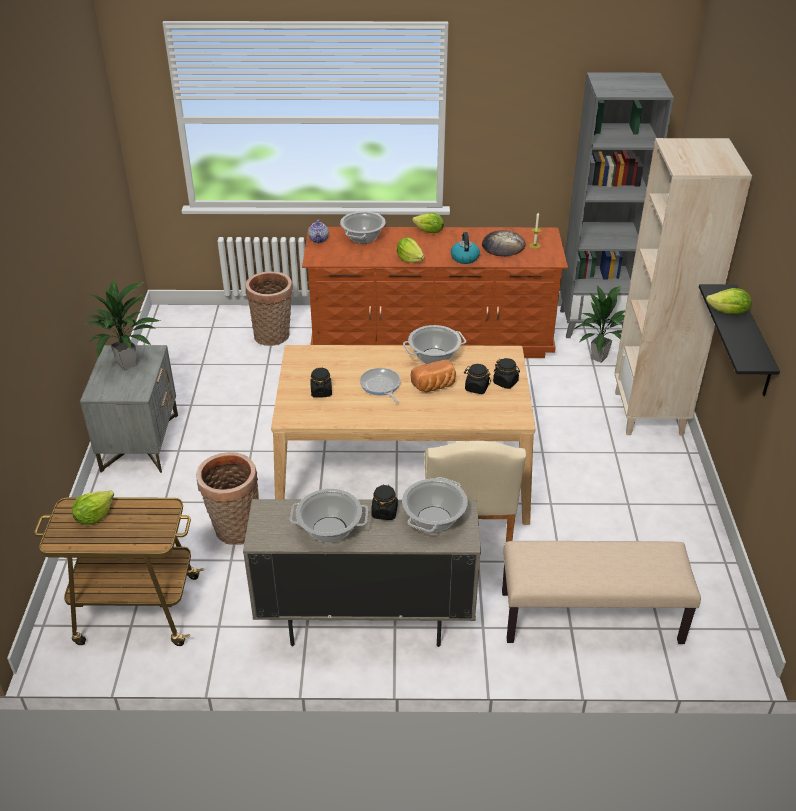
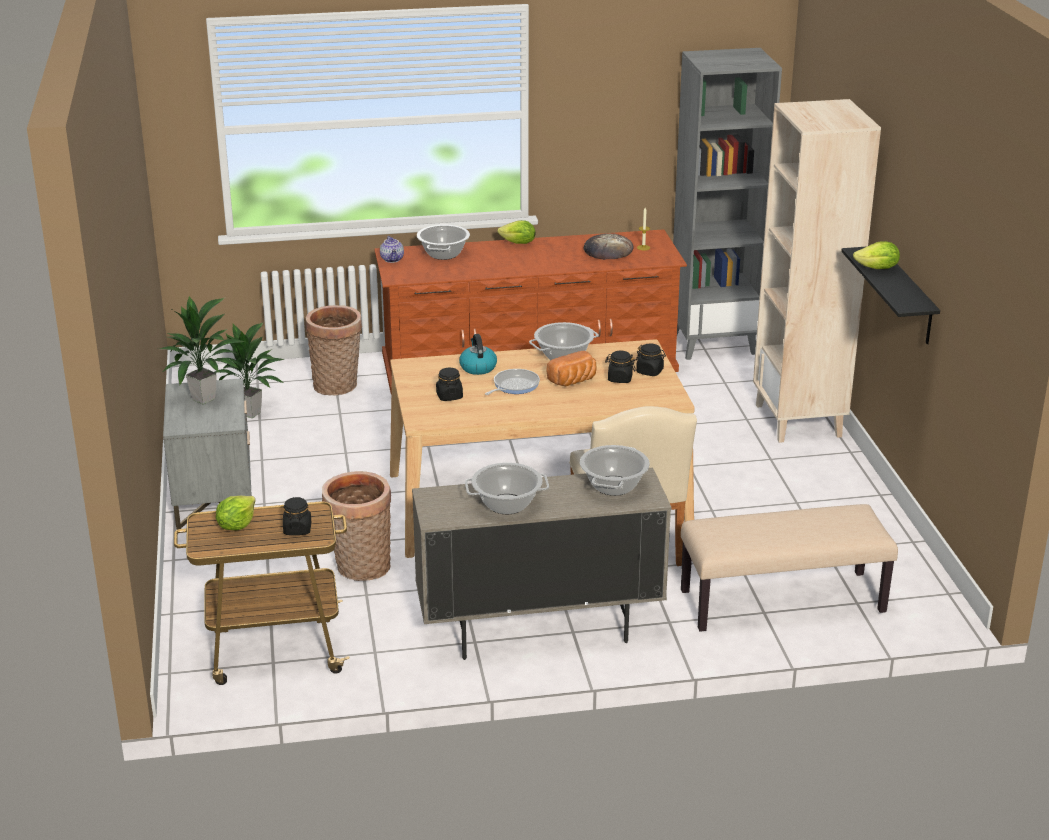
camera: 10 degrees left, 10 degrees down
(381, 386) = (514, 386): frying pan -> frying pan turned 75 degrees clockwise
(384, 512) = (559, 485): black jar -> black jar (297, 529)
(410, 259) = (506, 270): lettuce -> none
(464, 257) = (568, 264): kettle -> kettle (477, 367)
(599, 357) = (729, 374): potted plant -> potted plant (251, 413)

